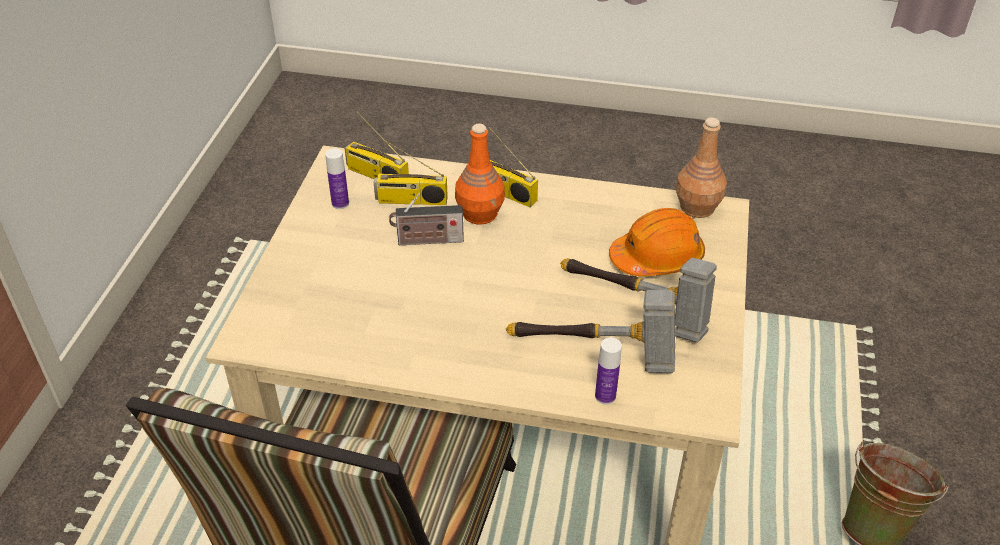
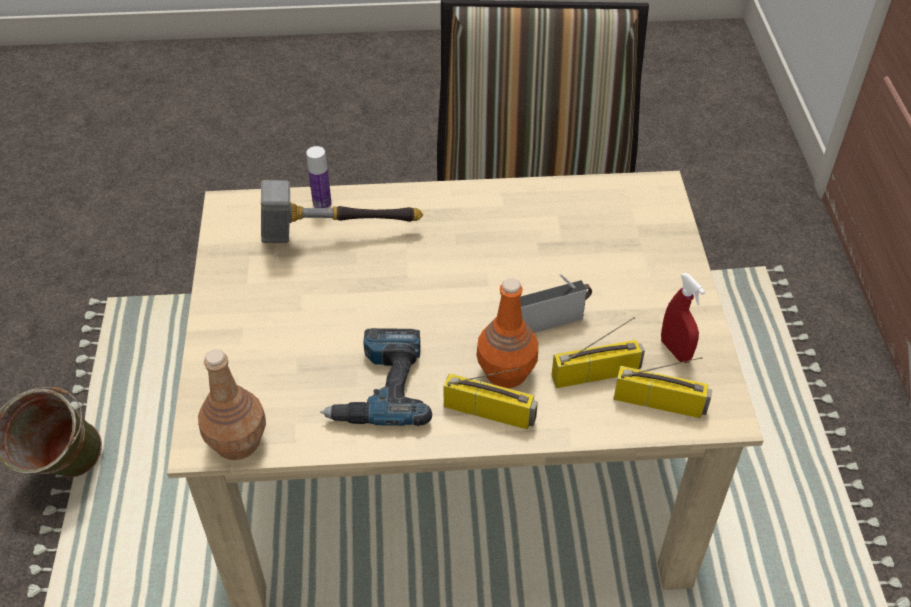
camera: 165 degrees right, 5 degrees up
(340, 203) = (675, 350): bottle -> red spray bottle
(582, 221) = (380, 387): none -> power drill
(637, 309) = (302, 289): hammer -> none
(657, 258) = (285, 354): orange hard hat -> none

